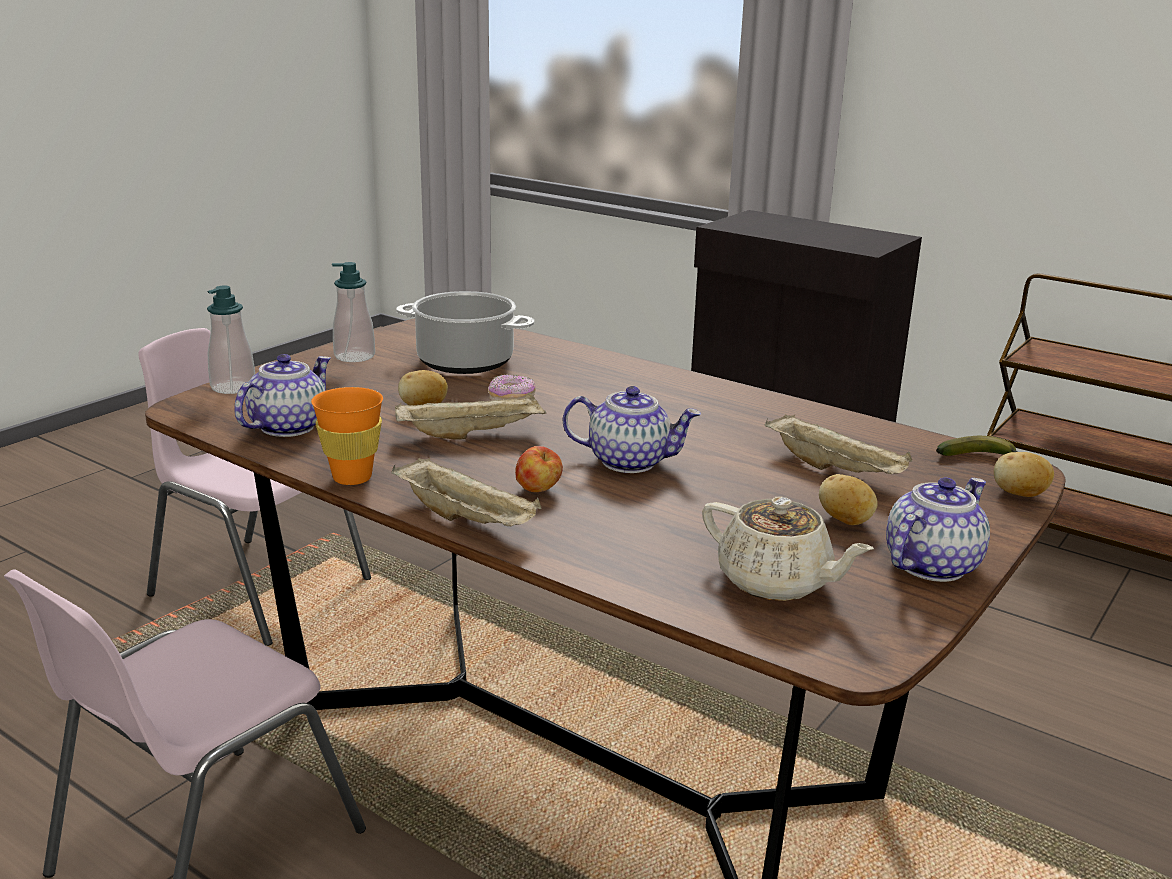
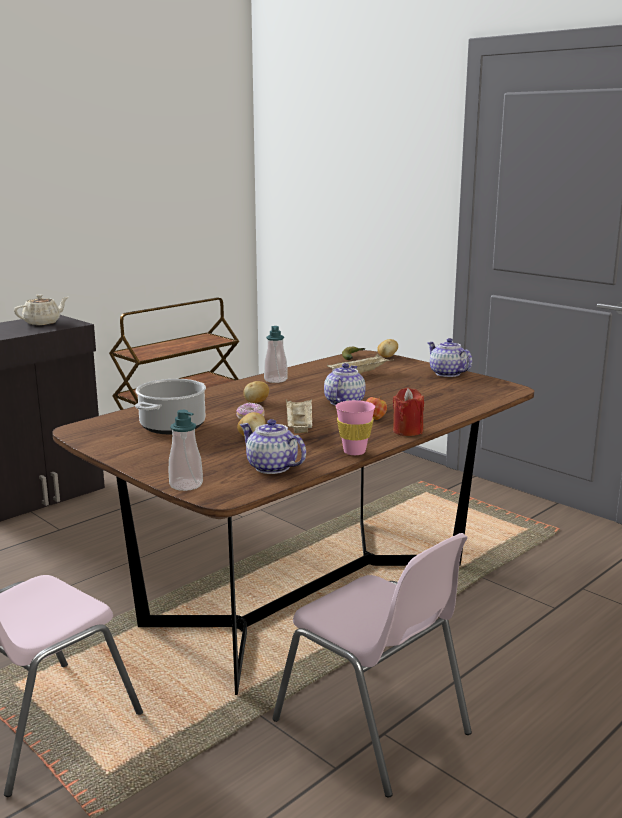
camera: 80 degrees left, 5 degrees down
(352, 478) = (354, 452): orange cup -> pink cup
(354, 356) = (140, 453): soap dispenser -> soap dispenser (275, 380)
(467, 519) = (407, 431): beige tray -> red candle
(776, 582) = (463, 392): beige teapot -> beige teapot (43, 322)
(845, 521) = (410, 379): potato -> potato (256, 402)

